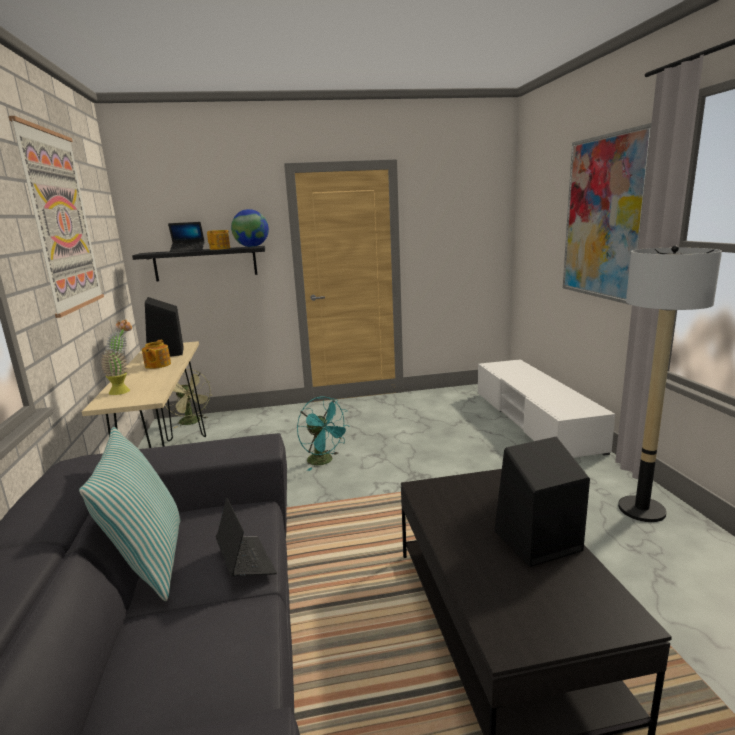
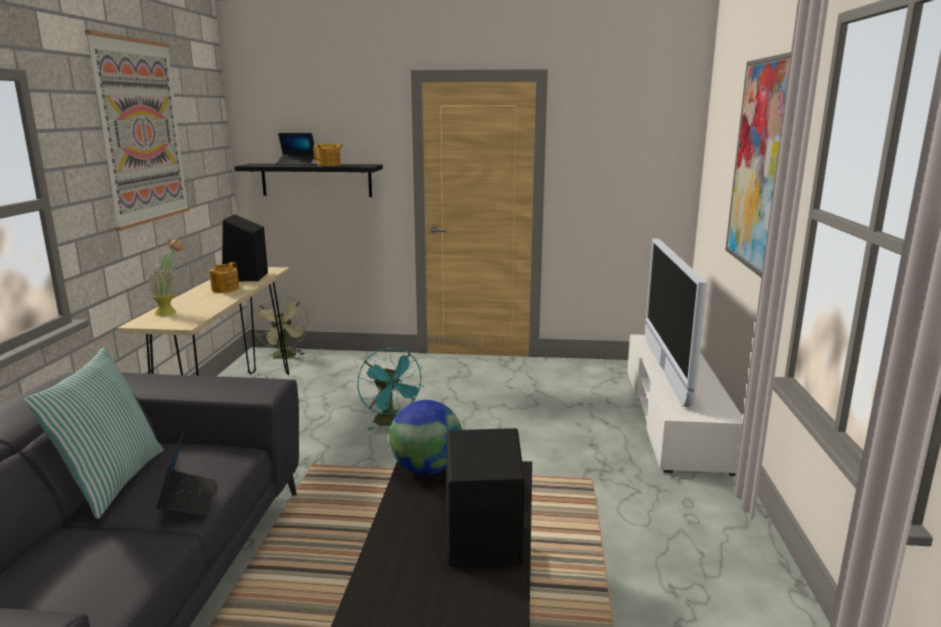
camera: 15 degrees right, 0 degrees up
(252, 247) = (364, 165): globe -> globe (426, 469)
(526, 385) = (665, 370): none -> television
(642, 509) = (723, 549): floor lamp -> none

